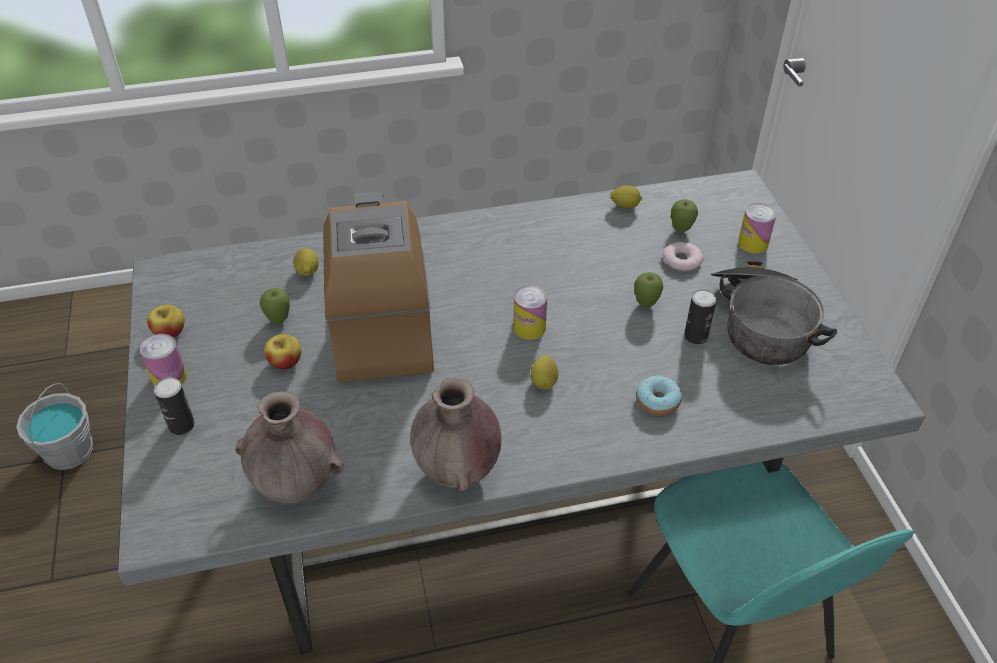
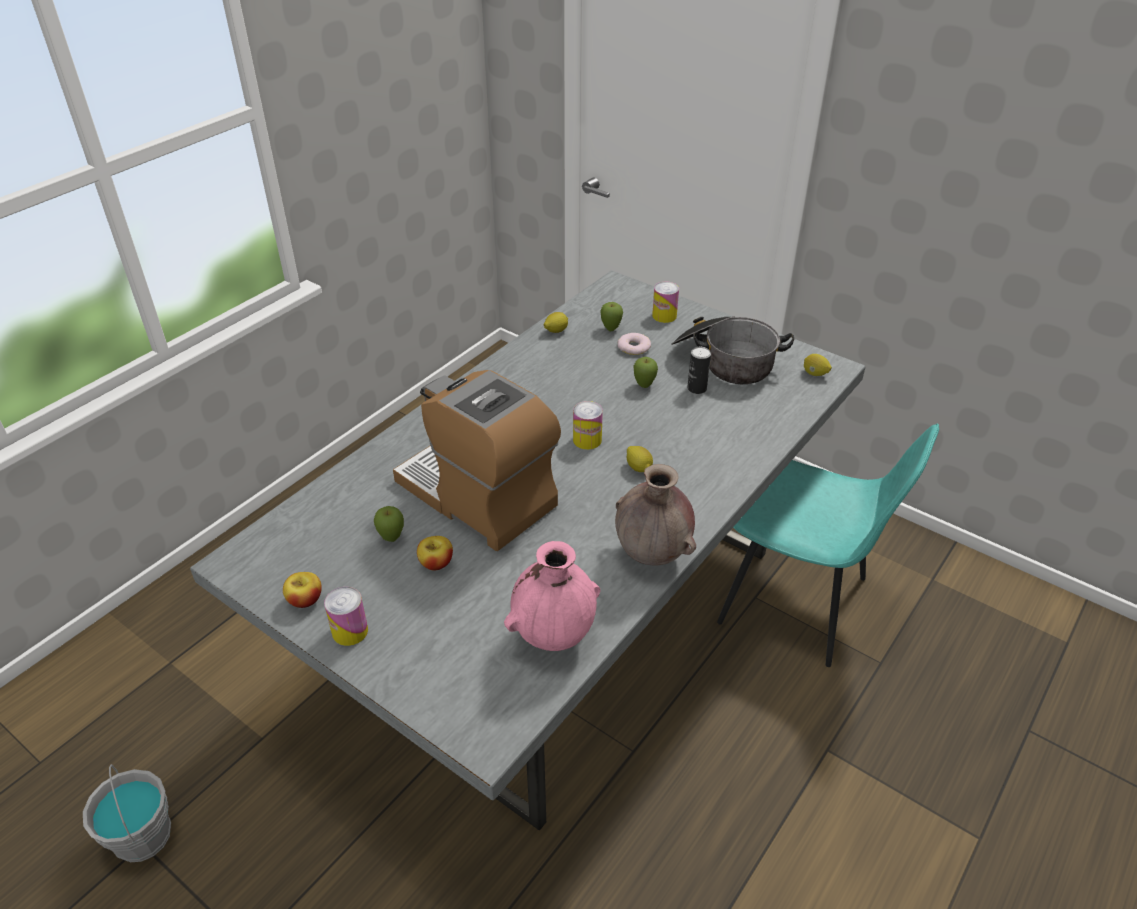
camera: 40 degrees left, 5 degrees down
(181, 425) = (407, 656): can -> none
(297, 485) = (554, 636): brown vase -> pink vase
(307, 272) = (370, 492): lemon -> lemon (814, 374)
(657, 401) = (721, 439): donut -> none

